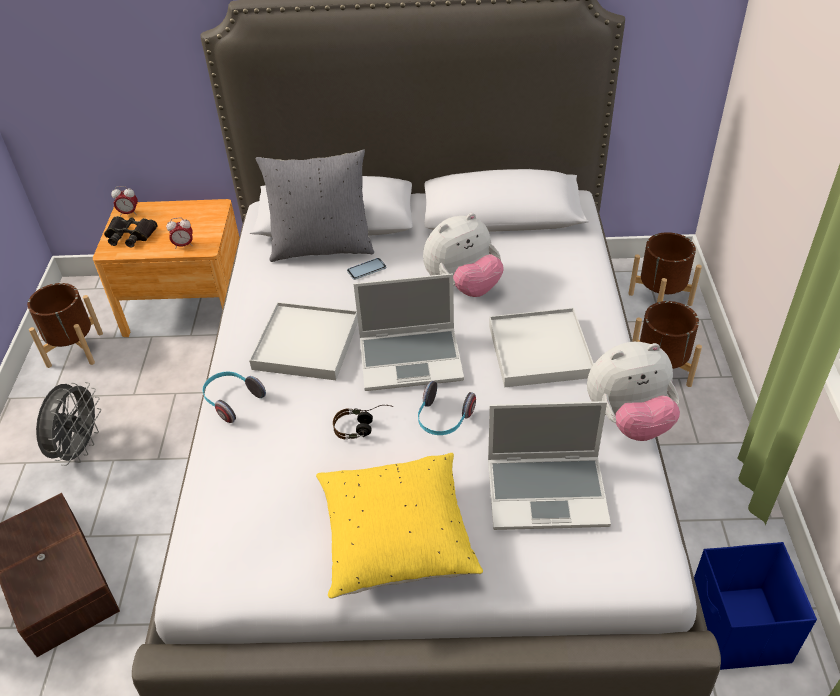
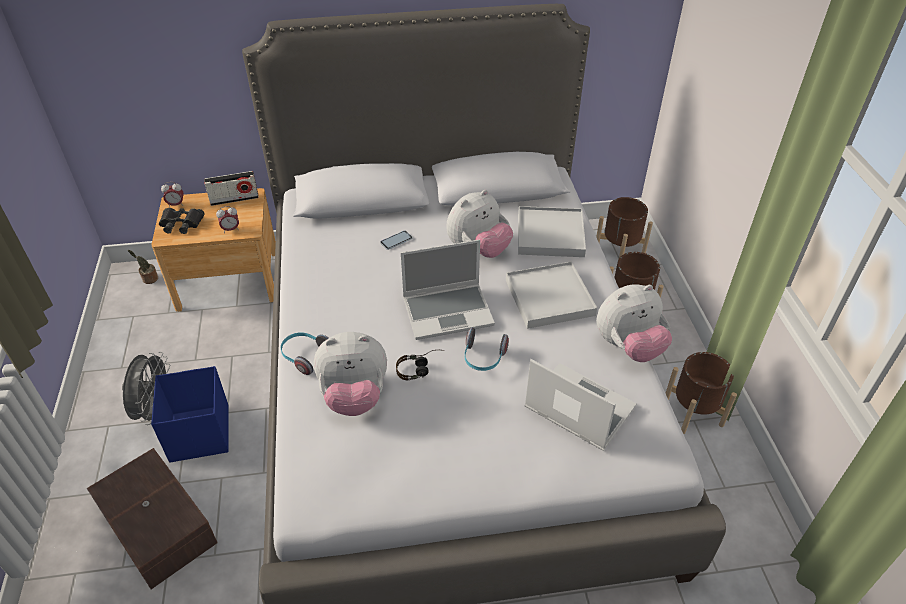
camera: 10 degrees left, 0 degrees up
(74, 349) = (135, 325): brown planter -> brown planter (692, 412)
(99, 297) = (149, 279): none -> potted plant
(195, 210) = (234, 199): none -> radio
(279, 454) = (354, 396): none -> plush toy
(306, 344) = (358, 305): white tray -> white tray (550, 234)
(322, 247) = (355, 224): grey pillow -> none
(397, 539) = (465, 456): yellow pillow -> none
(548, 492) = (577, 408): laptop -> laptop turned 135 degrees counterclockwise
(737, 630) = (719, 504): blue storage box -> blue storage box (199, 434)

